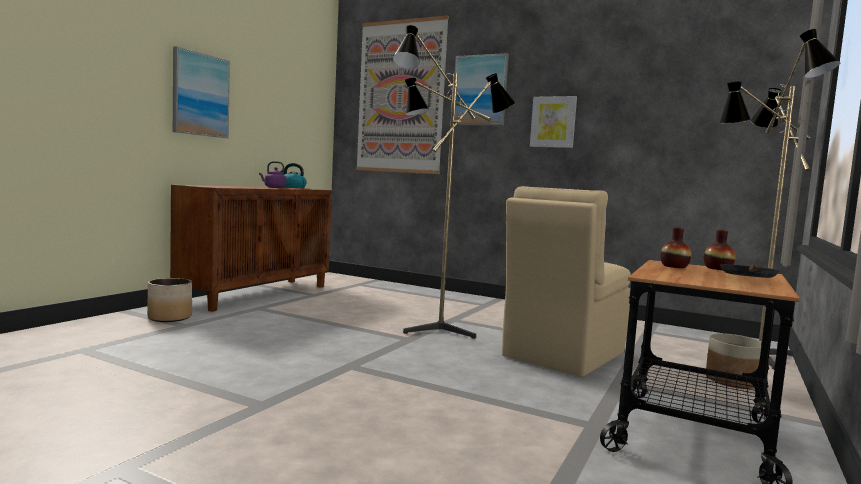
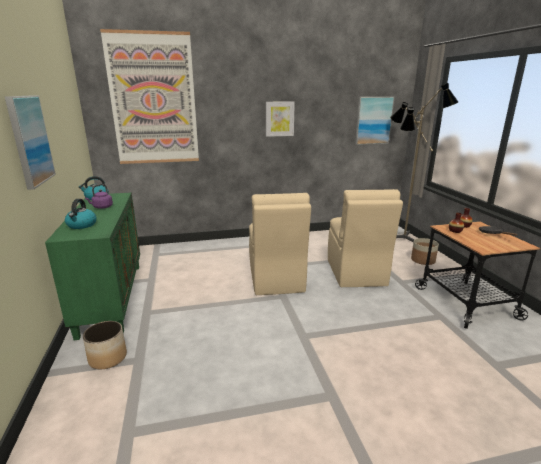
camera: 40 degrees left, 15 degrees up
(222, 186) = (82, 225): none -> kettle
(257, 294) = (111, 297): brown cabinet -> green cabinet
(435, 328) = (276, 279): floor lamp -> beige chair
(480, 90) = (224, 96): picture -> picture (373, 120)

